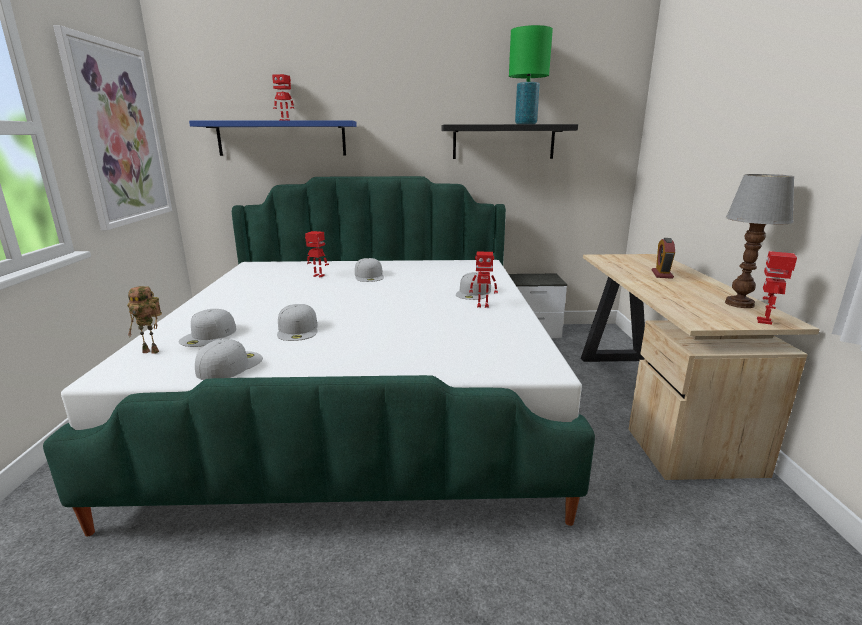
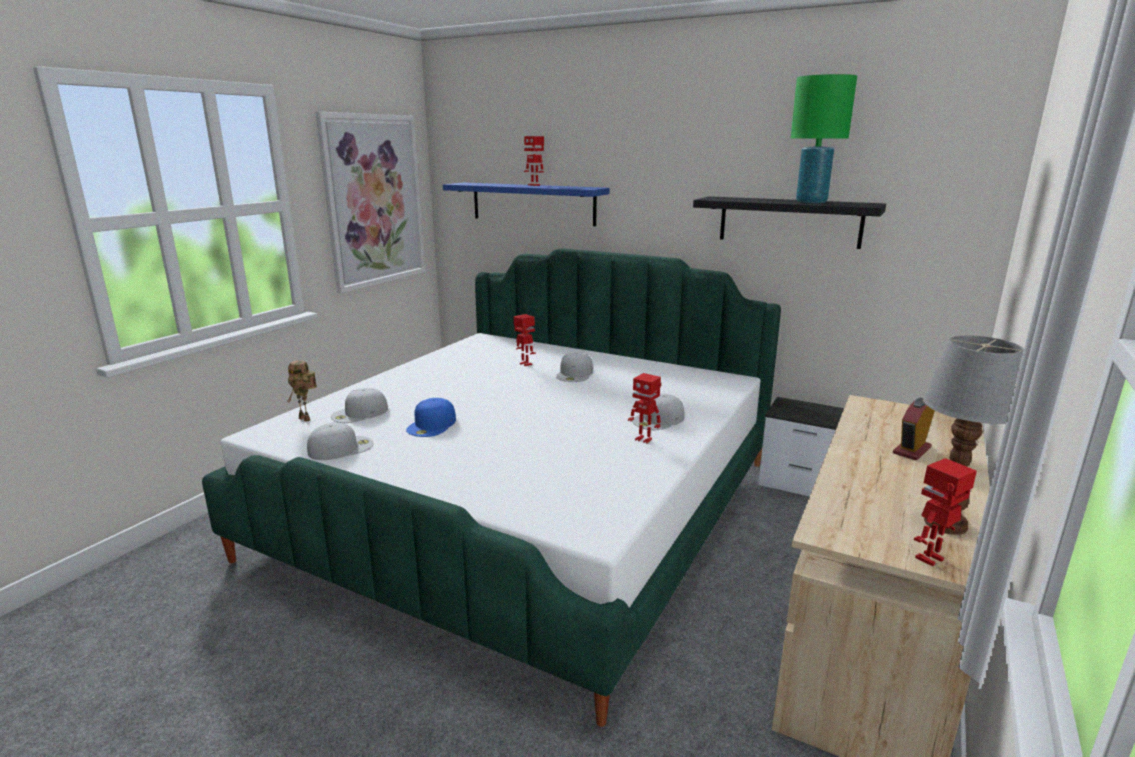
camera: 30 degrees right, 0 degrees up
(298, 330) = (432, 425): white cap -> blue cap

